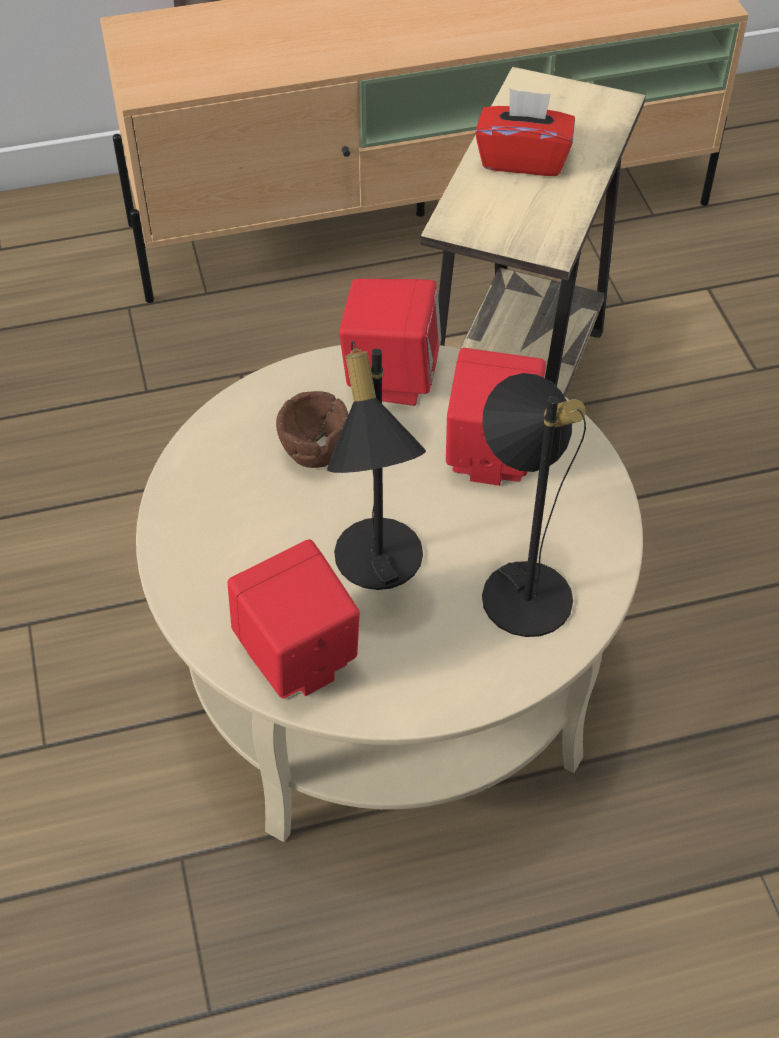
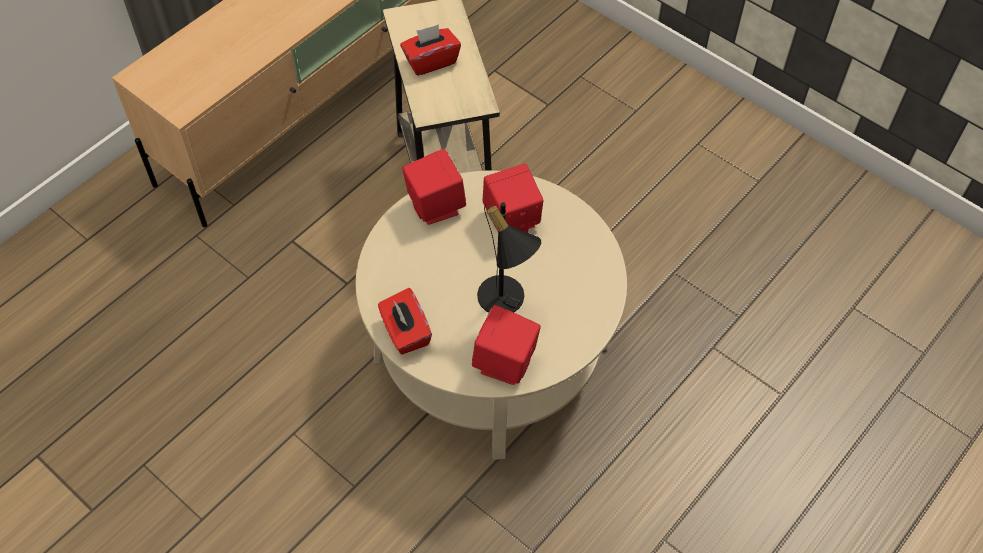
camera: 35 degrees left, 5 degrees up
(191, 528) = (405, 332): none -> red tissue box
(315, 450) = (430, 262): brown bowl -> none
(522, 584) = (573, 273): black table lamp -> none

